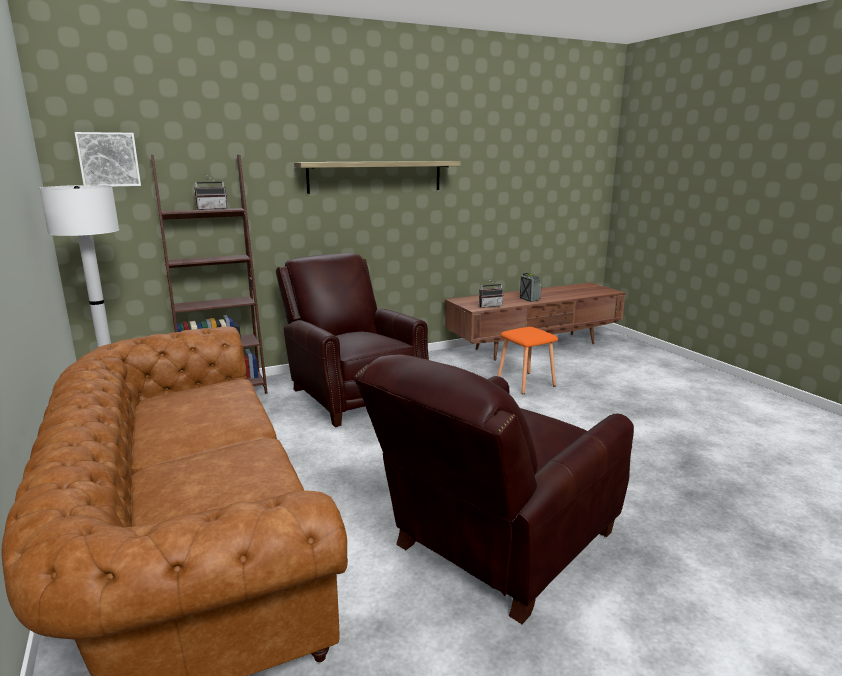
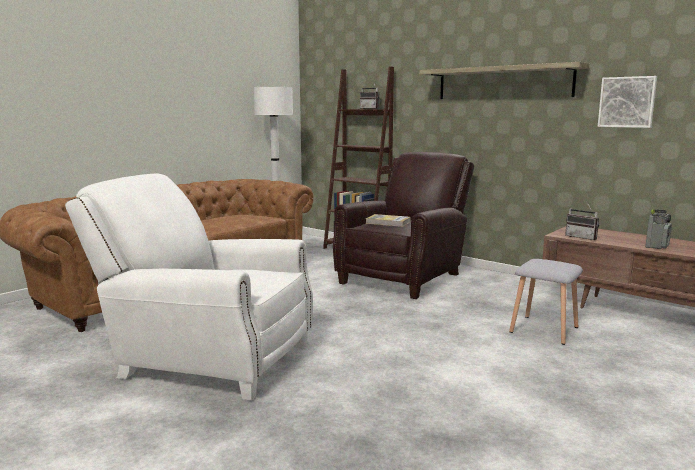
camera: 65 degrees right, 5 degrees down
(109, 159) = (327, 74): picture -> picture (627, 102)
(371, 340) = (388, 222): none -> book
(494, 547) = (205, 357): brown armchair -> white armchair
(526, 382) = (545, 329): orange stool -> grey stool

